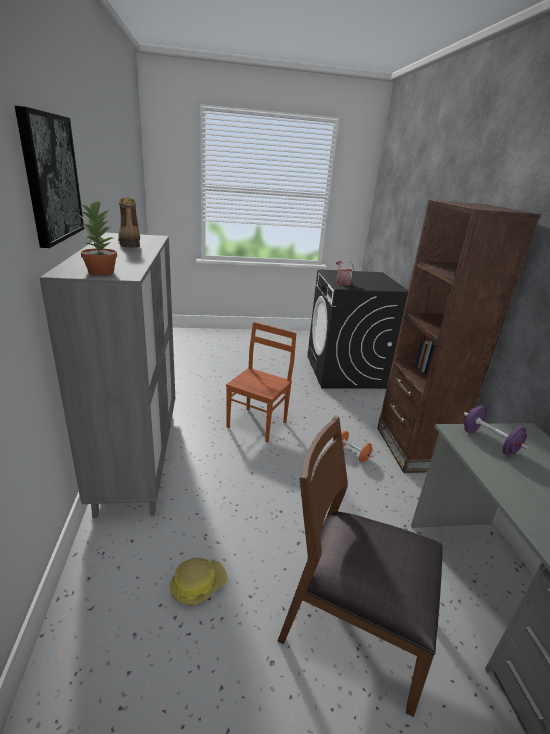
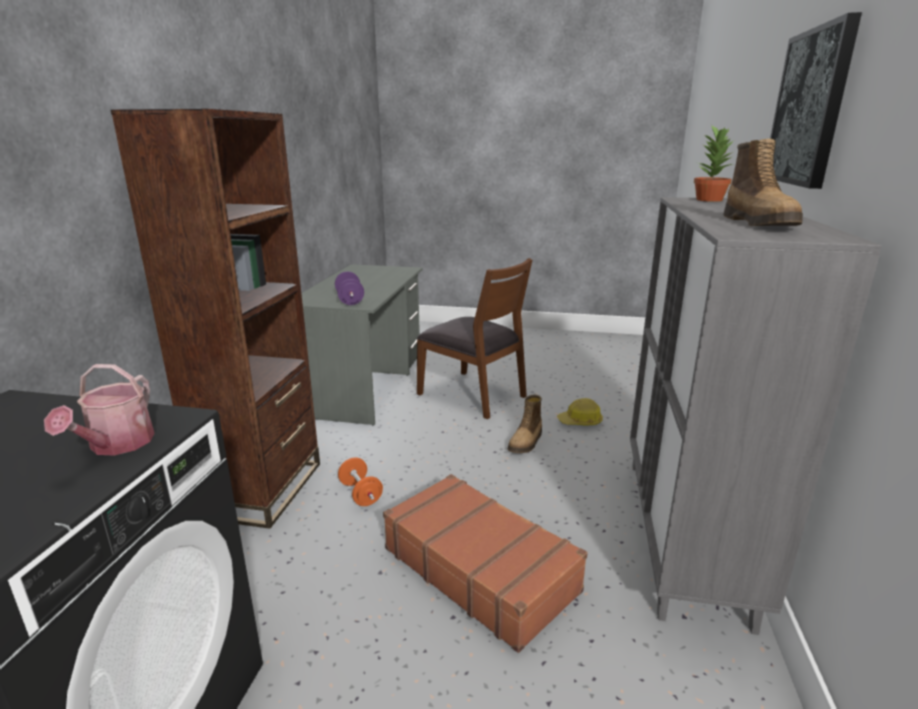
camera: 160 degrees left, 5 degrees down
(255, 530) = (526, 442): none -> boot
(258, 424) = (480, 568): brown chair -> brown suitcase

